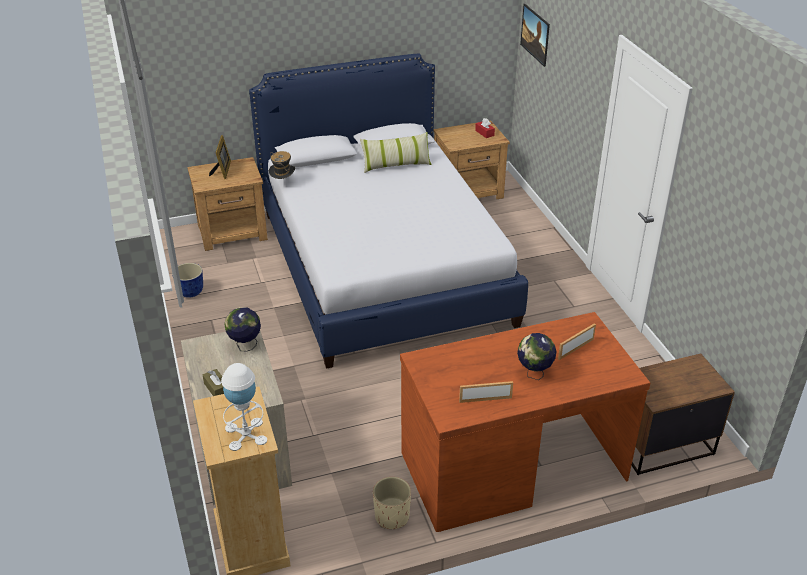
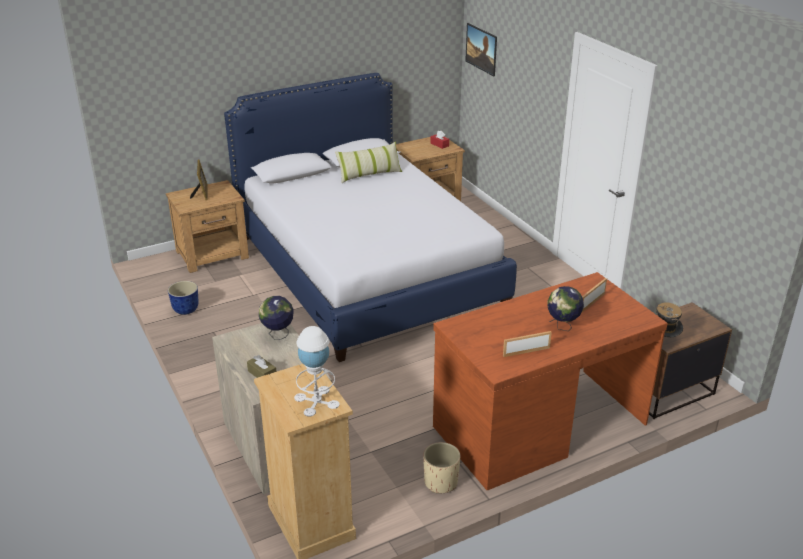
camera: 10 degrees left, 5 degrees down
(283, 183) = (267, 198): hat -> hat (663, 340)

